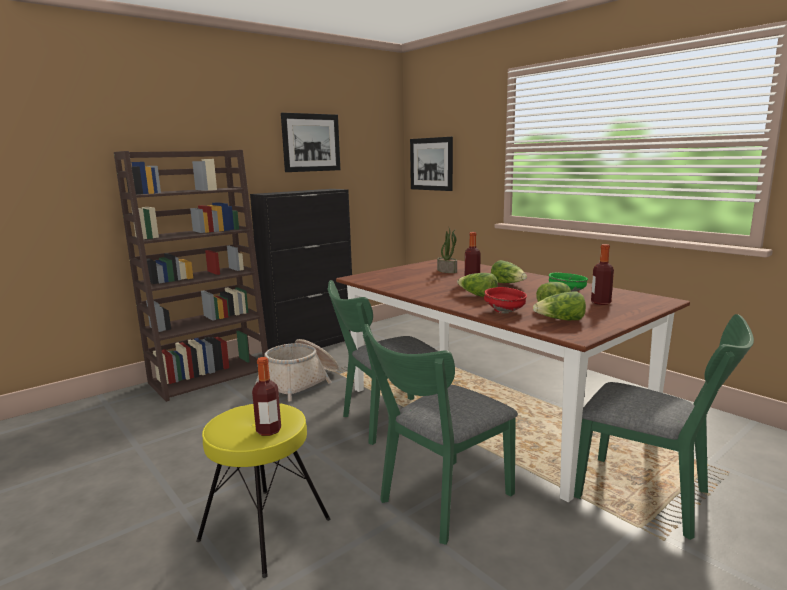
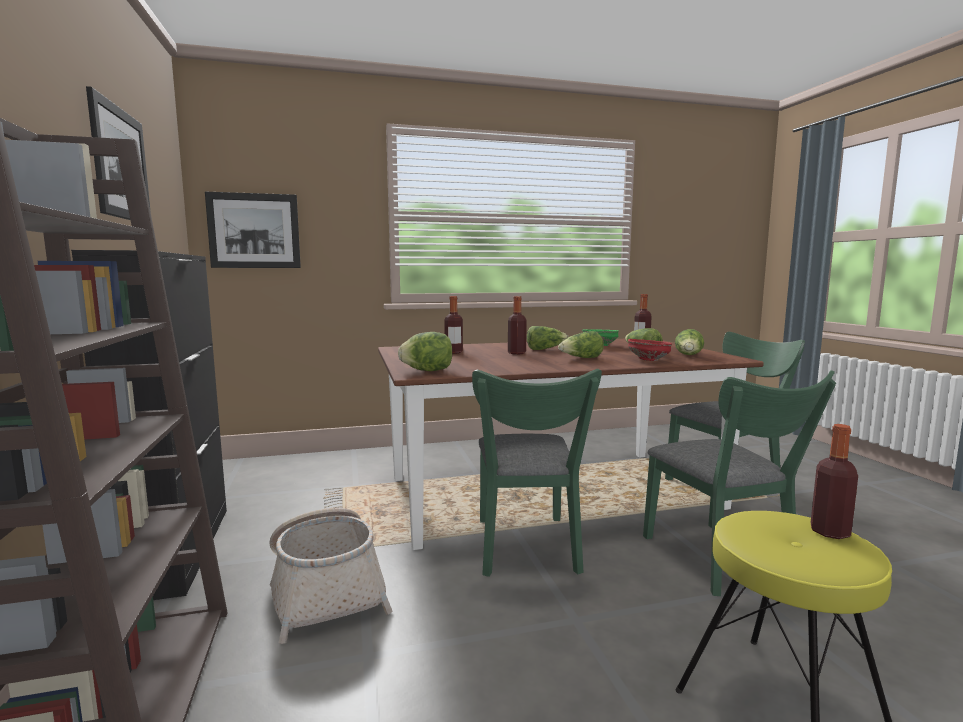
camera: 65 degrees left, 5 degrees down
(367, 278) = (428, 371): none -> lettuce
(447, 271) = (453, 352): potted plant -> bottle

